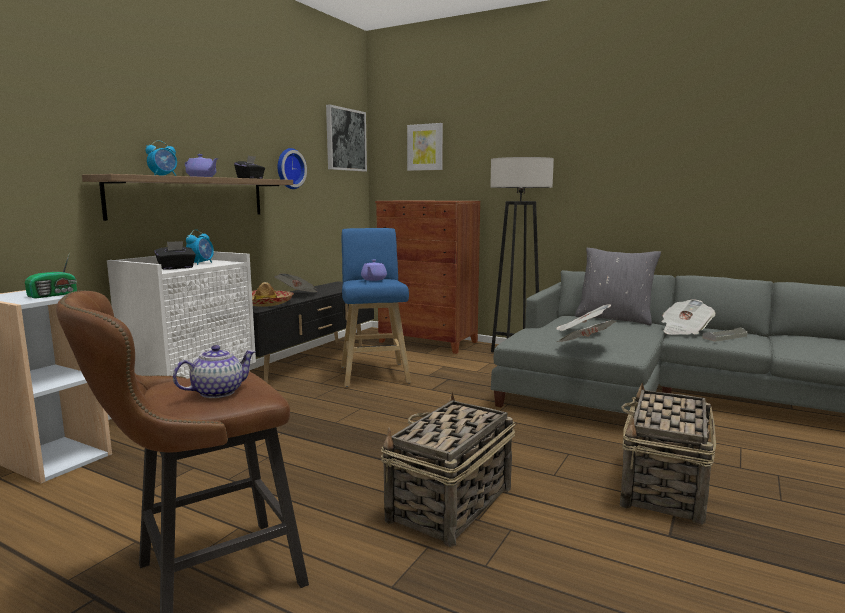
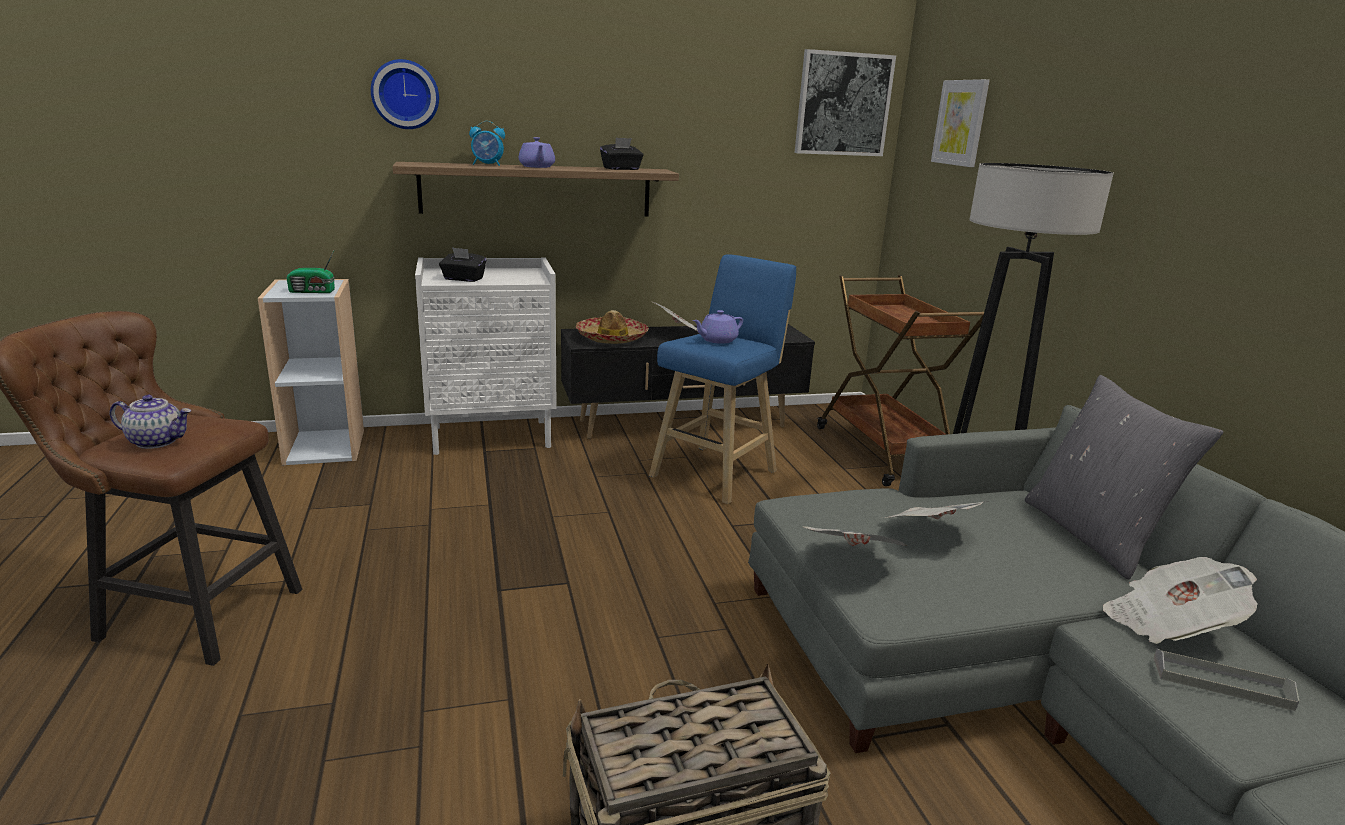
camera: 45 degrees right, 10 degrees up
(201, 263) = (508, 276): alarm clock -> none
(289, 168) = (711, 152): wall clock -> wall clock (405, 94)
(428, 342) = (882, 453): brown dresser -> brown cart
(449, 505) = (437, 676): basket -> none

